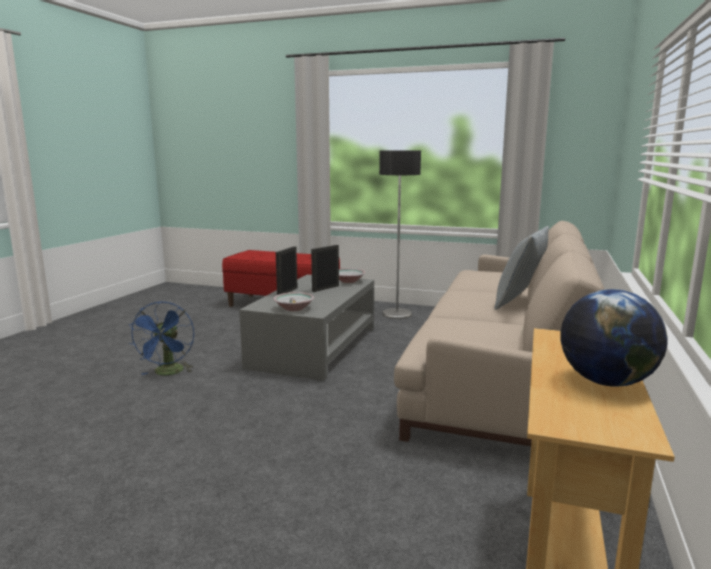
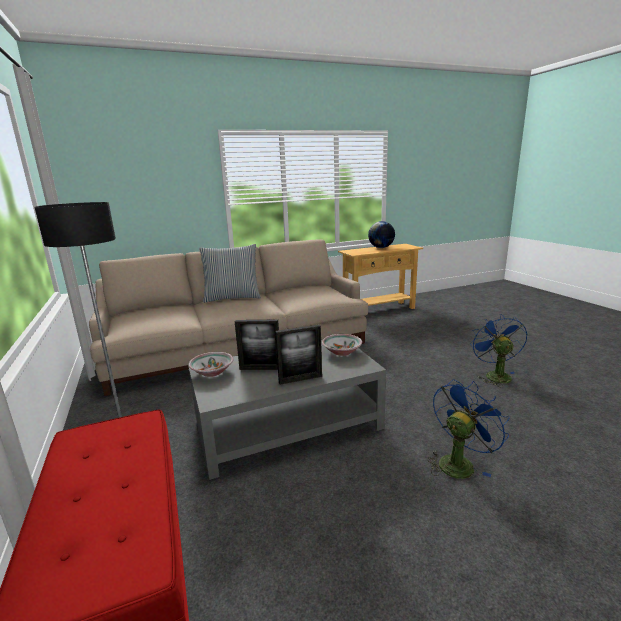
camera: 130 degrees left, 5 degrees up
(159, 469) = (494, 375): none -> blue fan

